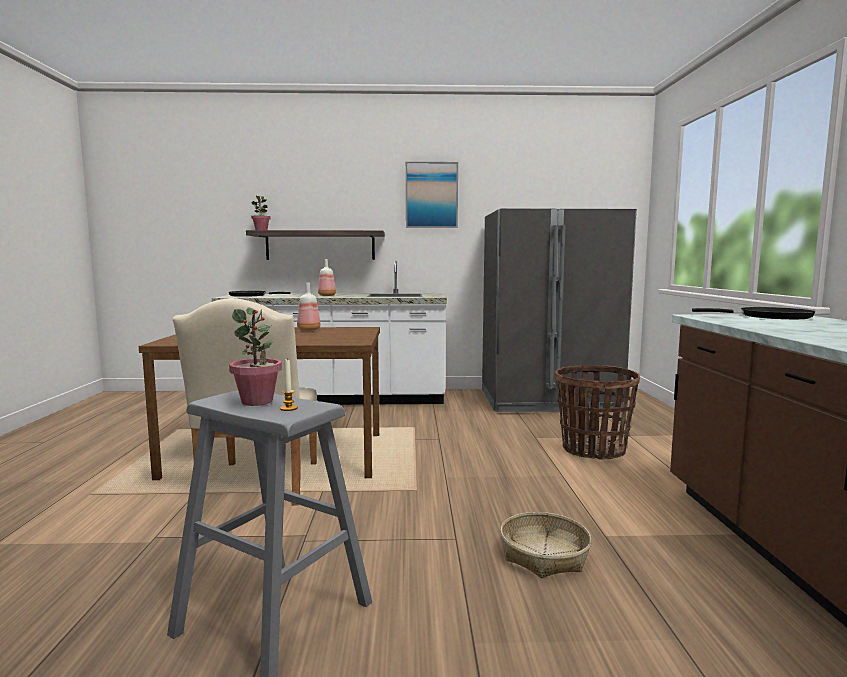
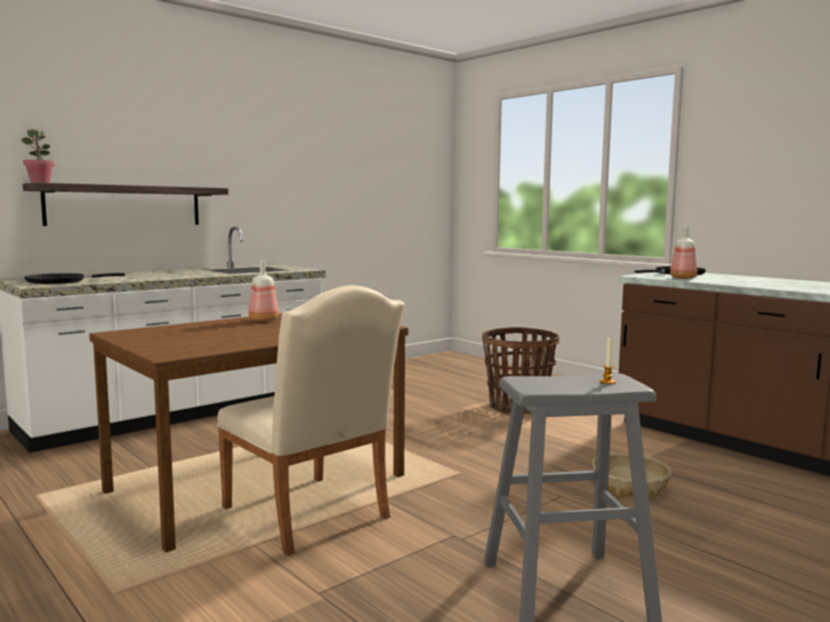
camera: 40 degrees left, 0 degrees up
(257, 402) = (564, 383): potted plant -> none
(327, 295) = (171, 275): bottle -> bottle (683, 278)
(431, 195) = (263, 145): picture -> none
(548, 401) = (405, 374): grey fridge -> none

